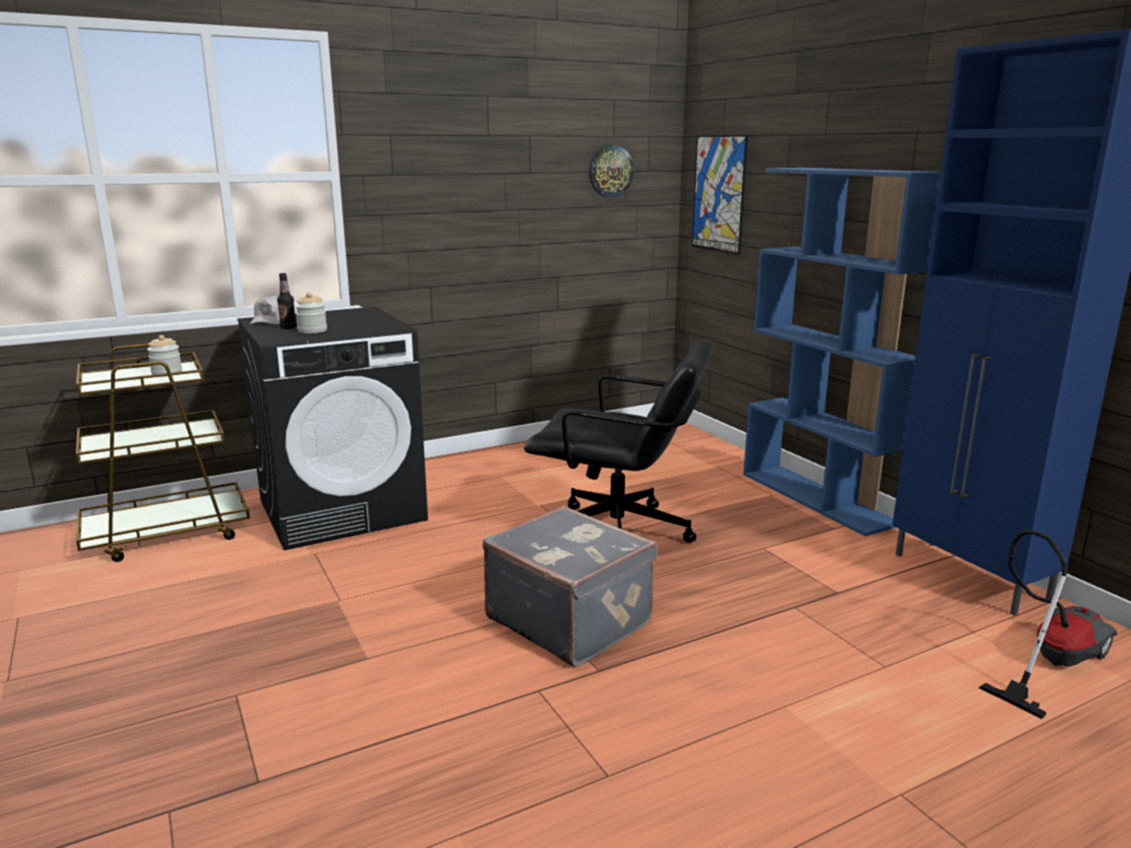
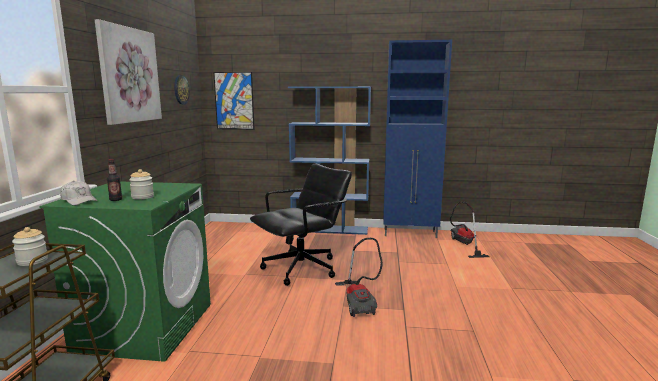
camera: 55 degrees left, 5 degrees down
(343, 510) = (146, 326): black washing machine -> green washing machine
(469, 151) = (130, 75): none -> picture
(570, 620) = (359, 302): grey suitcase -> vacuum cleaner

